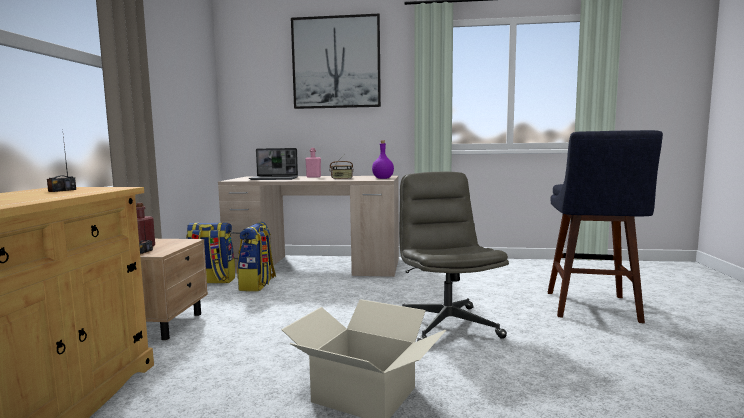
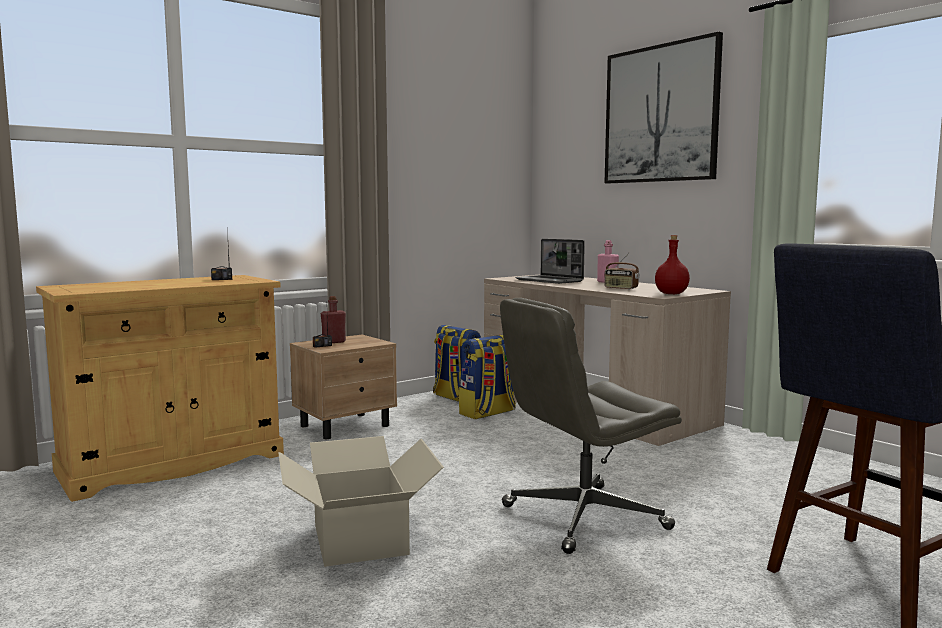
camera: 45 degrees right, 0 degrees up
(383, 178) = (672, 294): purple bottle -> red bottle
(446, 325) = (583, 518): grey office chair -> grey office chair turned 150 degrees counterclockwise

